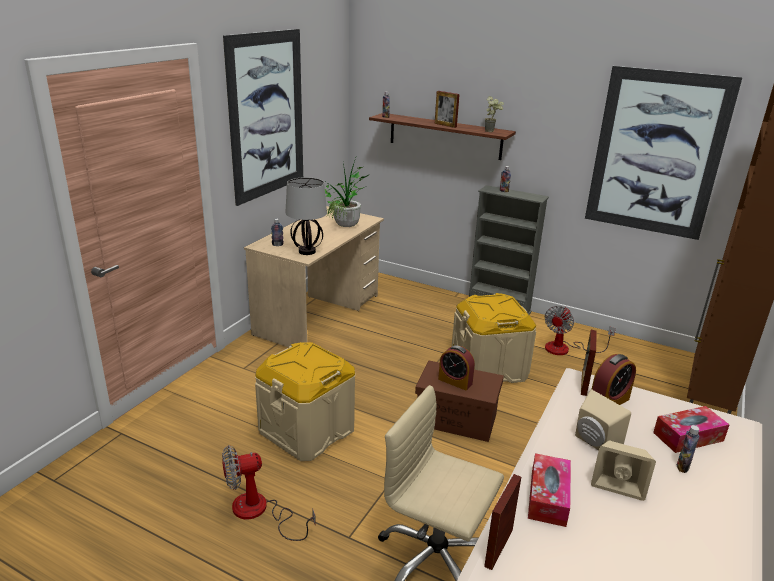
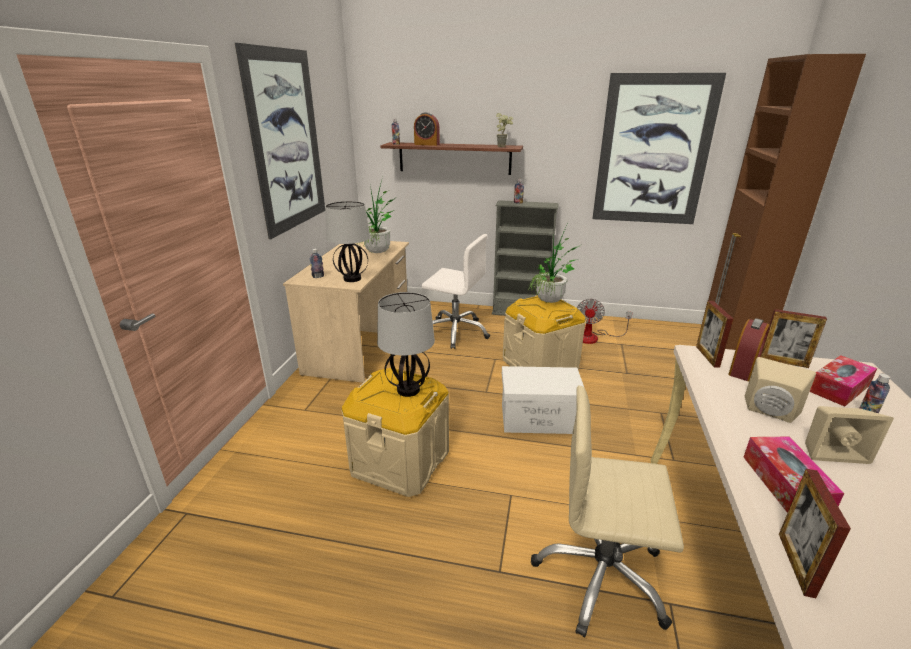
camera: 15 degrees left, 0 degrees up
(259, 512) = (389, 568): fan -> none
(315, 365) = (408, 390): none -> table lamp
(418, 318) = (455, 332): none -> white office chair
(445, 125) = (457, 145): picture frame -> picture frame (783, 362)
(455, 381) = (538, 381): alarm clock -> alarm clock (427, 144)
(457, 419) = (539, 418): brown storage box -> white storage box
(502, 304) = (550, 303): none -> potted plant

